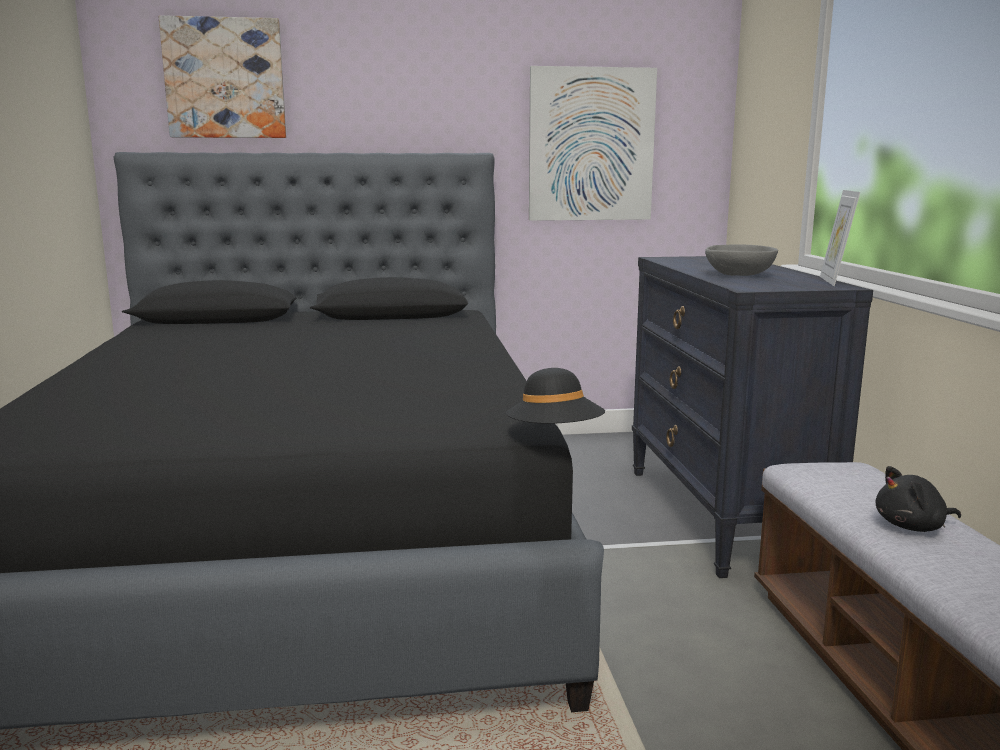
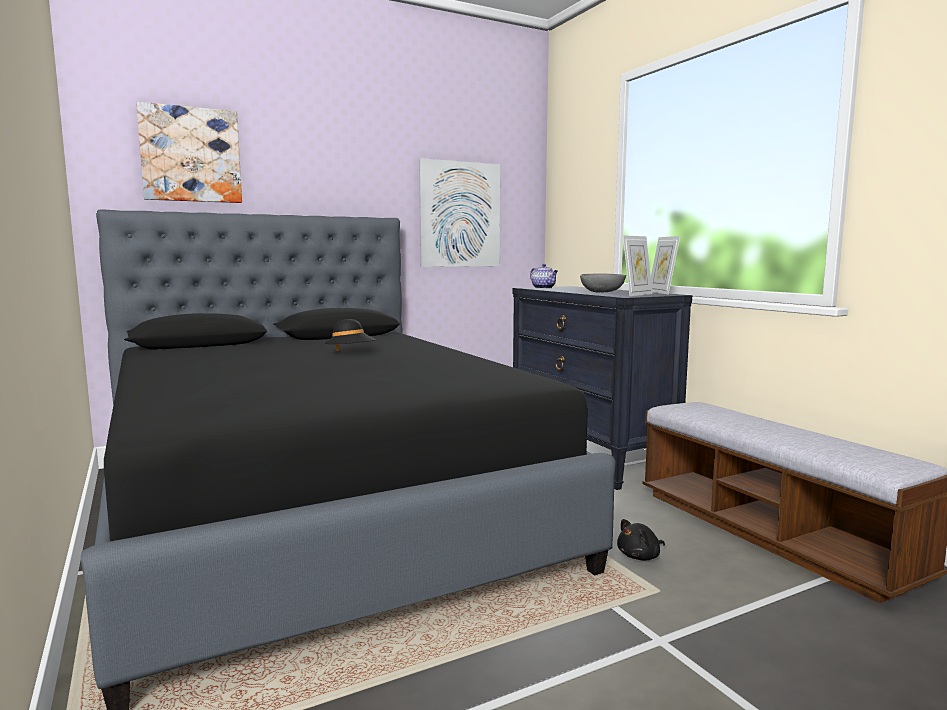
camera: 20 degrees left, 5 degrees down
(555, 435) = (574, 384): black hat -> black hat (350, 354)
(680, 260) = (544, 288): none -> teapot
(777, 285) = (636, 294): none -> picture frame
(913, 527) = (762, 426): black plush toy -> black plush toy (640, 556)

